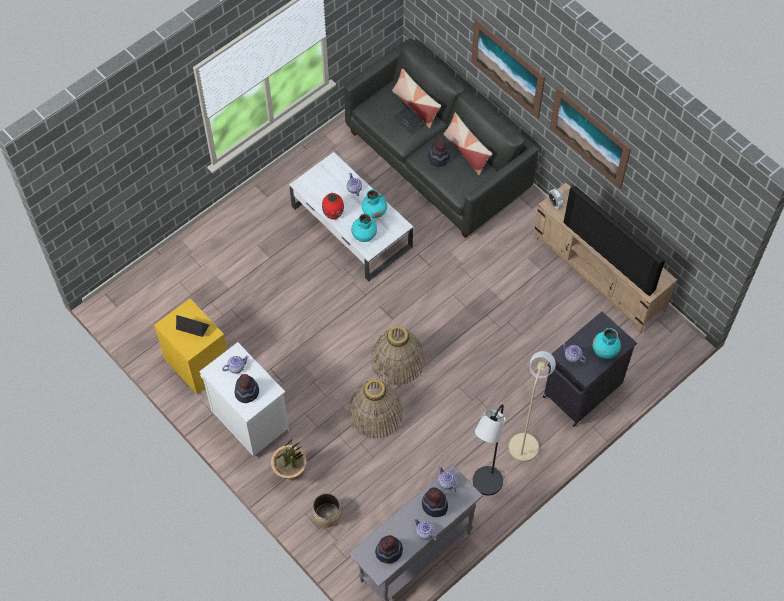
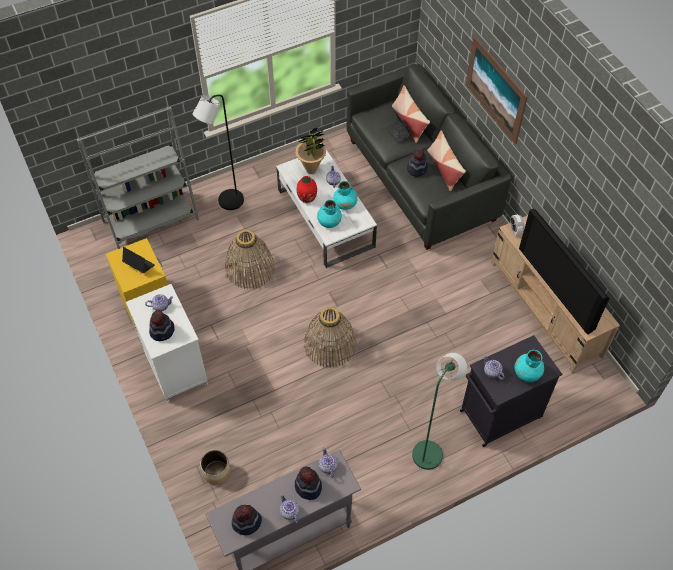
camera: 15 degrees right, 5 degrees down
(167, 271) = (151, 220): none -> grey bookcase
(290, 474) = (195, 424): potted plant -> potted plant (311, 170)
(375, 413) = (293, 387): basket -> basket (249, 268)
(484, 486) = (378, 483): black floor lamp -> black floor lamp (227, 203)
(525, 442) = (430, 450): beige floor lamp -> green floor lamp
(589, 137) = (559, 164): picture -> none

